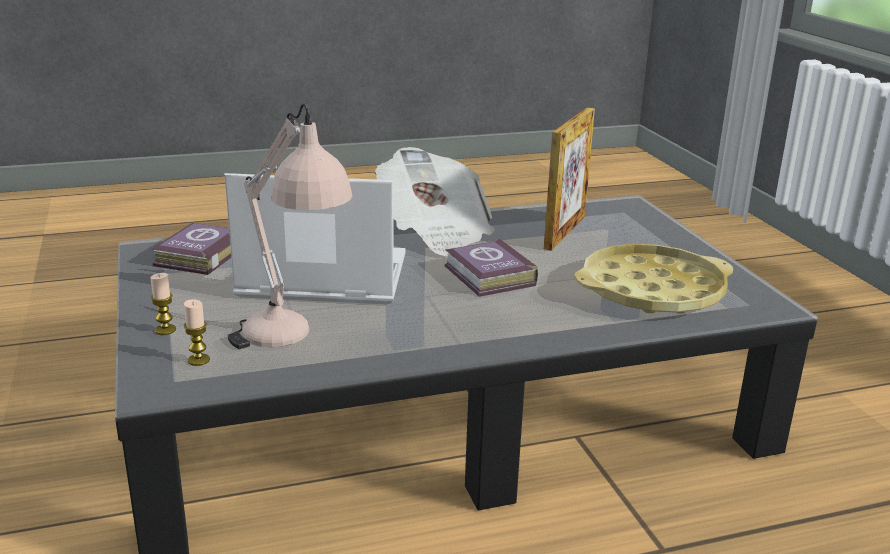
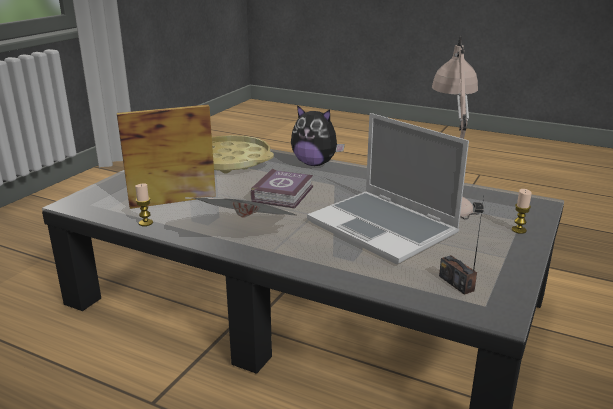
camera: 135 degrees left, 0 degrees up
(198, 256) = (456, 283): book -> radio
(198, 360) = (507, 207): candle -> candle (146, 223)
(552, 332) = (315, 163): none -> plush toy

